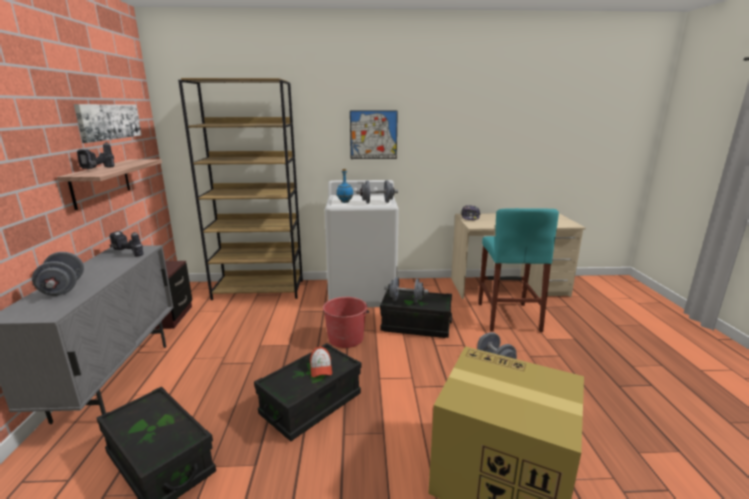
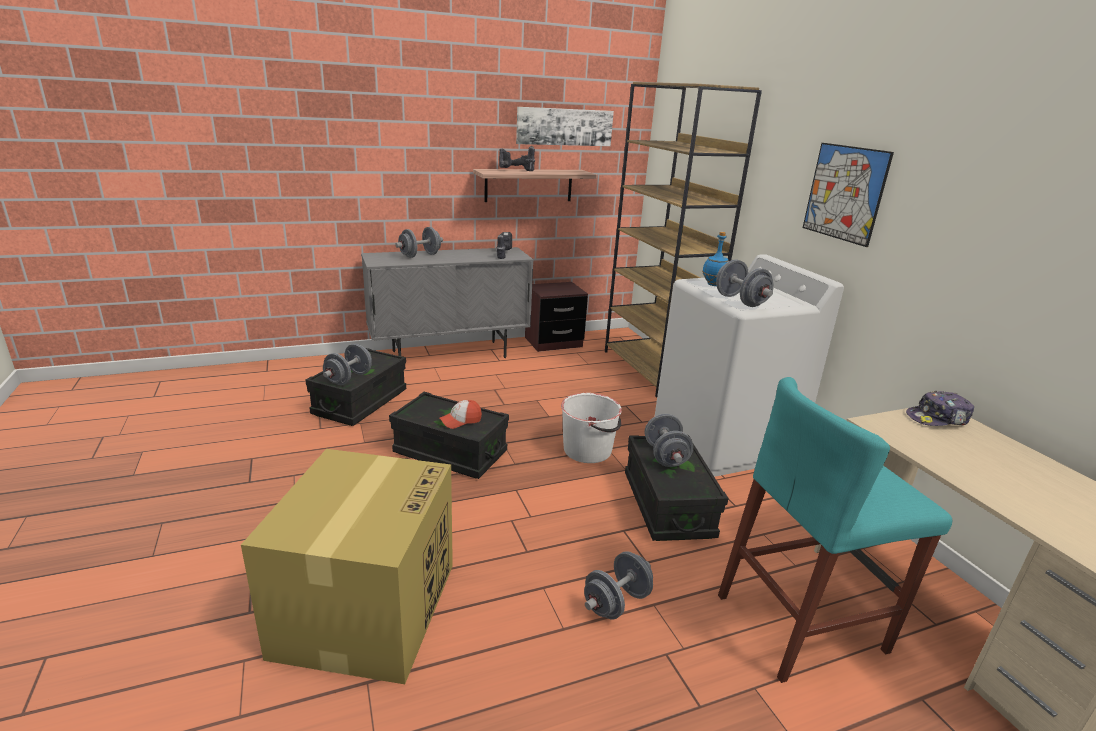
camera: 70 degrees right, 5 degrees up
(172, 436) = (349, 378): none -> grey dumbbell
(346, 338) = (588, 450): red bucket -> white bucket

